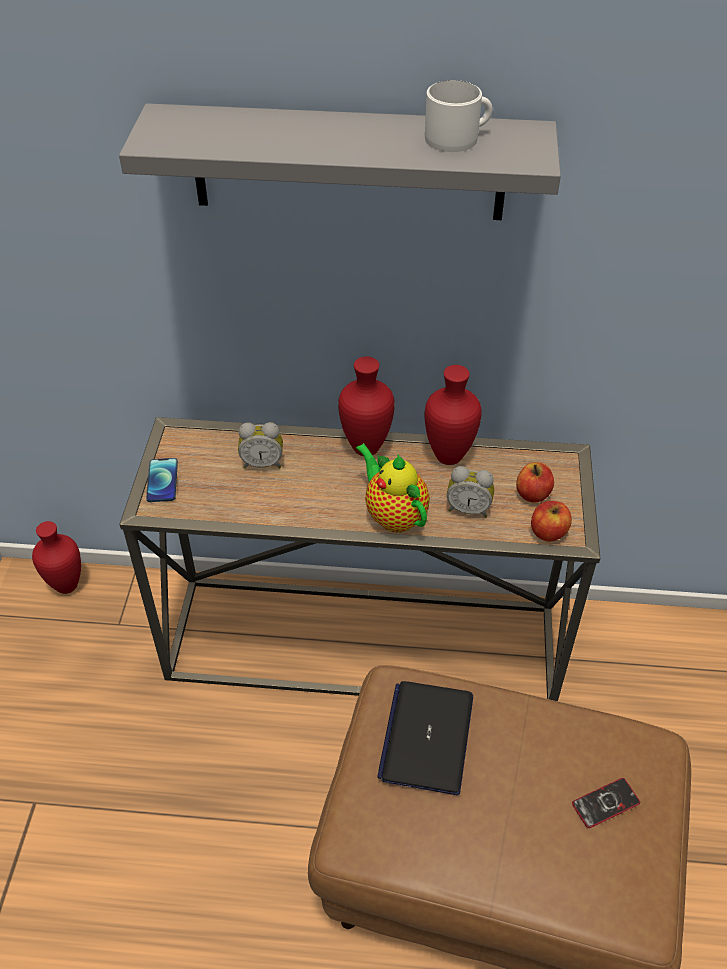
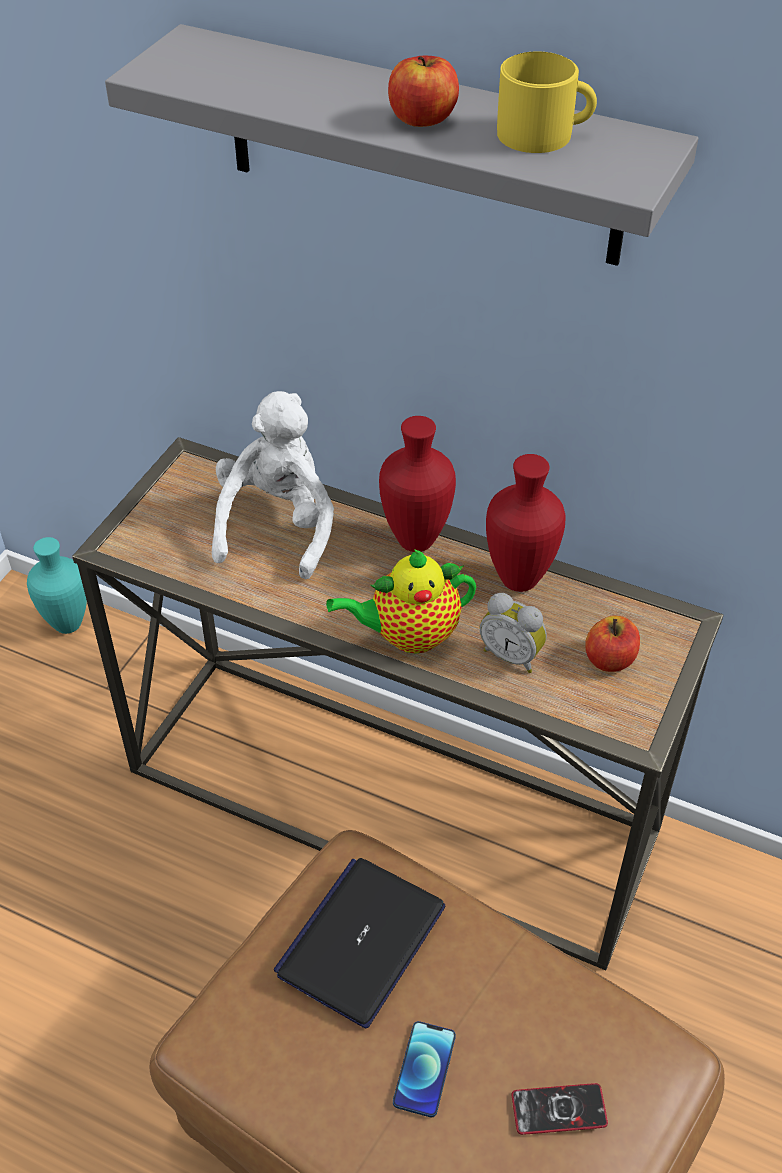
camera: 20 degrees right, 0 degrees up
(68, 585) = (69, 623): red vase -> turquoise vase
(162, 481) = (146, 516): phone -> phone (424, 1069)
(262, 463) = (277, 526): alarm clock -> white plush toy
(393, 515) = (408, 635): teapot -> teapot turned 90 degrees counterclockwise
(458, 137) = (544, 134): white mug -> yellow mug
(548, 532) = (604, 716): apple -> apple (422, 119)

